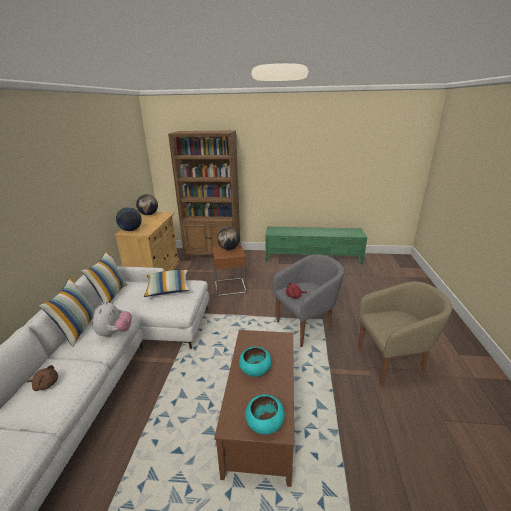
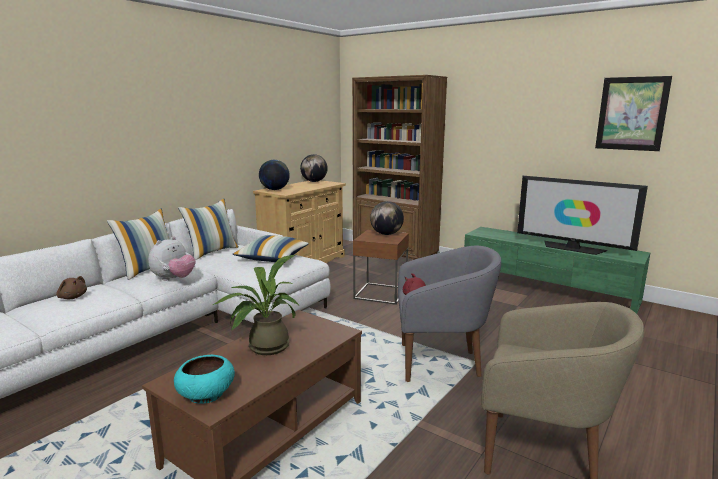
camera: 30 degrees right, 10 degrees down
(255, 370) = (263, 348): turquoise bowl -> potted plant
(328, 233) = (572, 248): none -> television
(350, 154) = (631, 114): none -> picture

